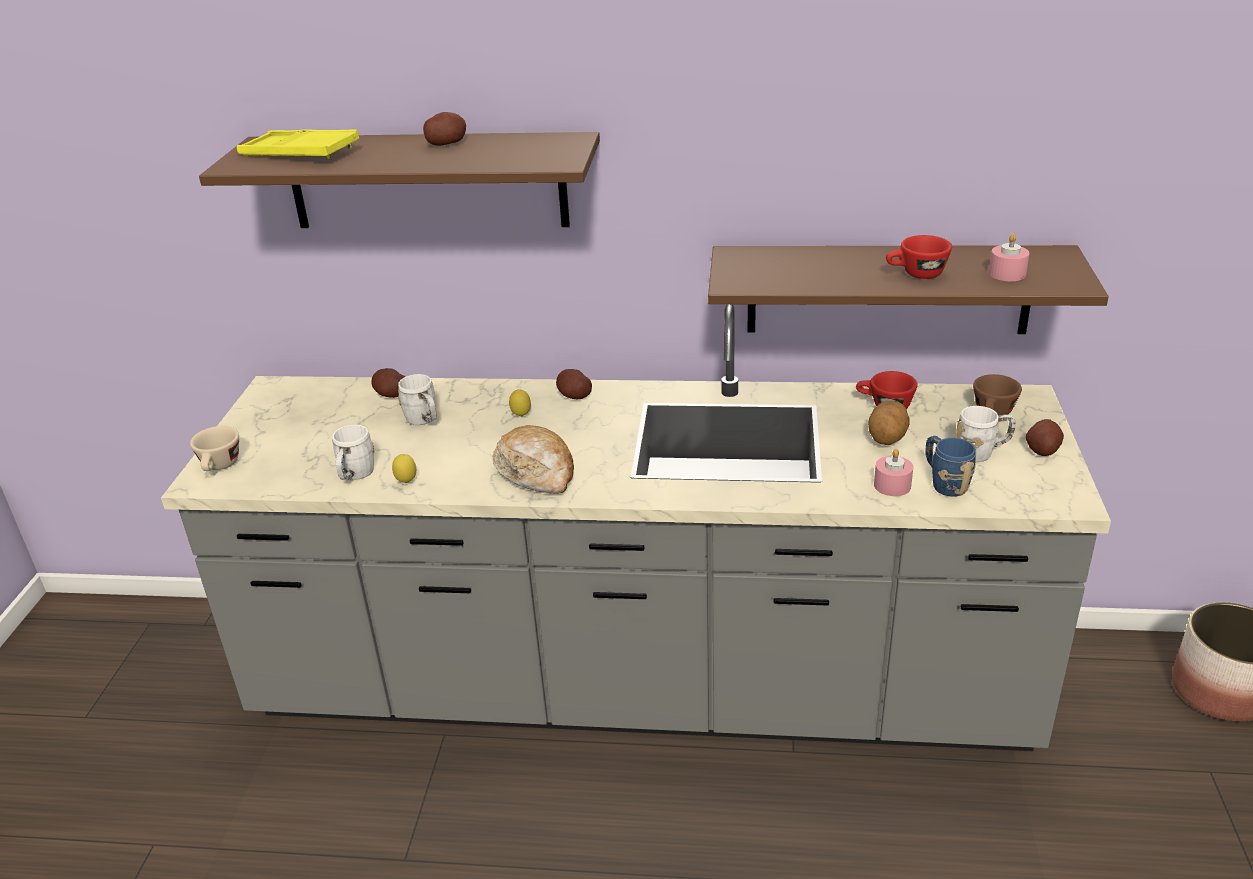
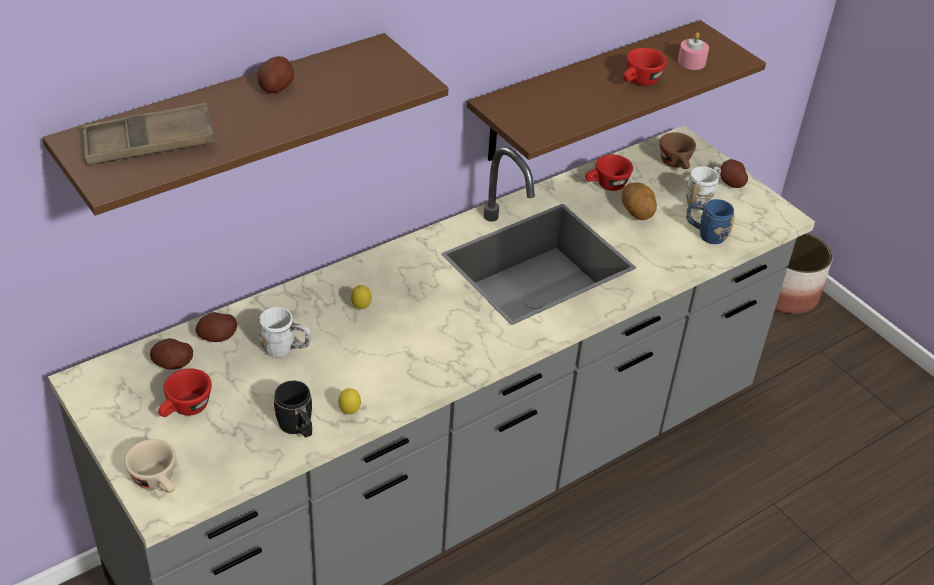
camera: 45 degrees left, 10 degrees up
(299, 153) = (149, 143): yellow tray -> brown tray
(303, 430) = (185, 409): none -> red cup
(355, 476) = (297, 428): white mug -> black mug
(537, 472) = (439, 353): bread -> none
(574, 395) = (379, 269): potato -> potato (173, 363)
(892, 485) = (679, 250): pink candle -> none

